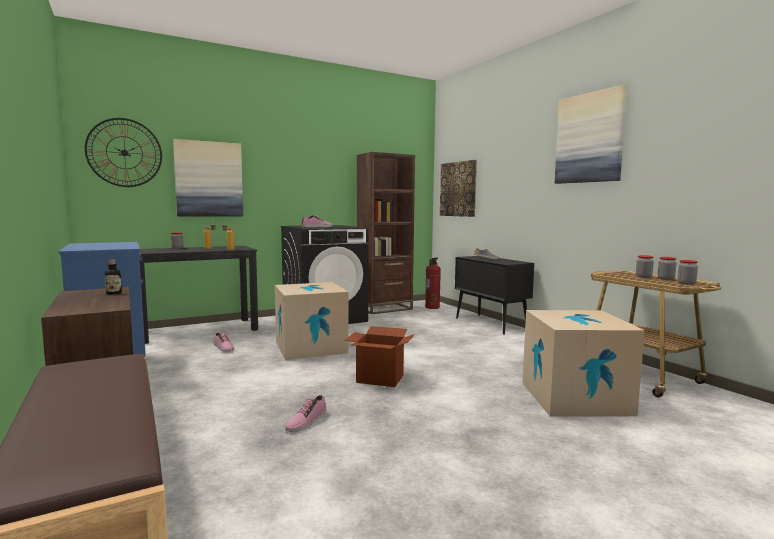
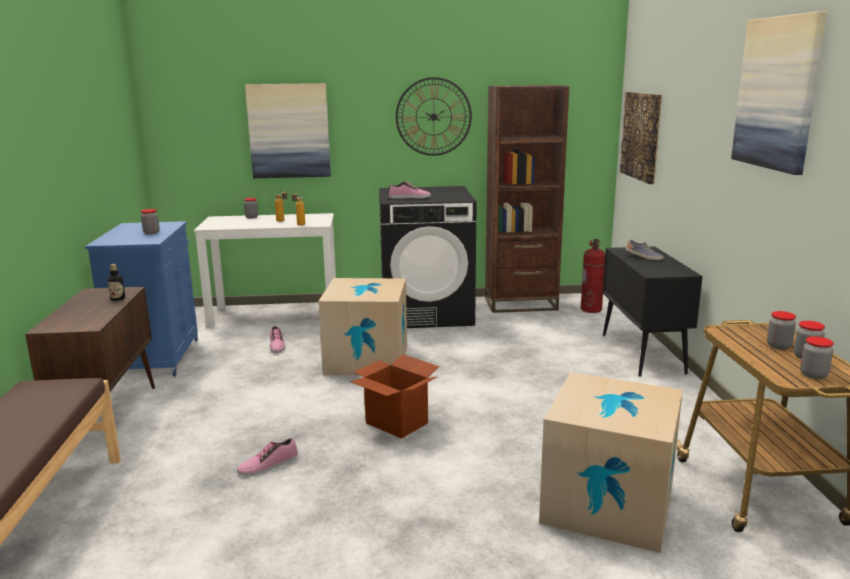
camera: 25 degrees right, 10 degrees up
(117, 245) = (151, 233): none -> jar
(124, 152) = (194, 105): wall clock -> wall clock (433, 117)
(200, 330) = (275, 314): black desk -> white desk

